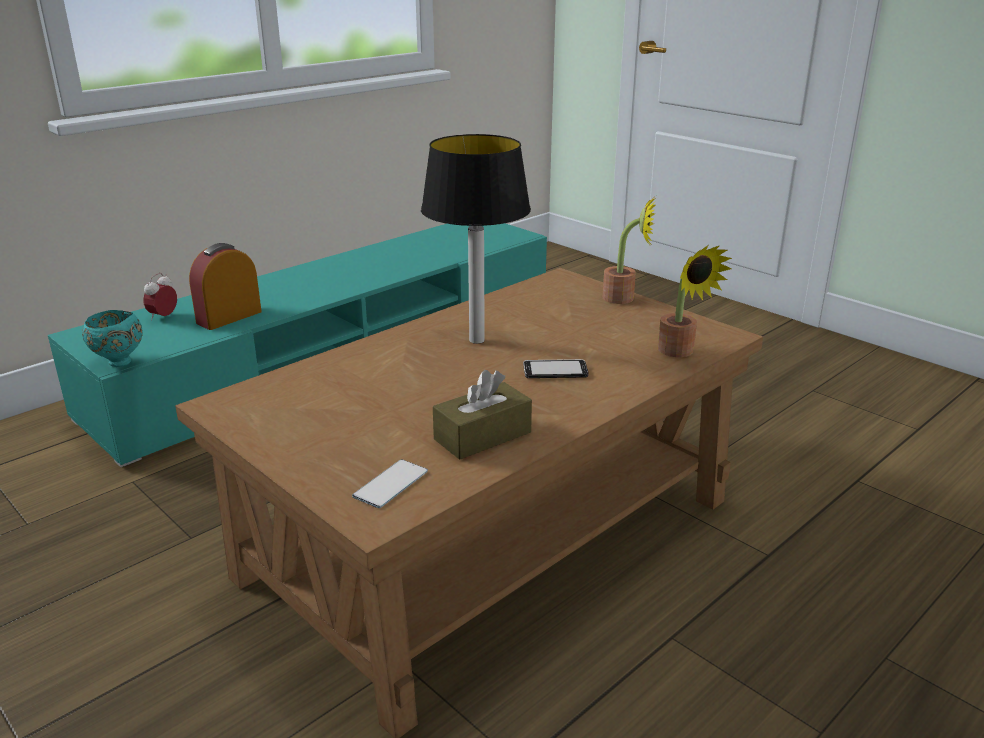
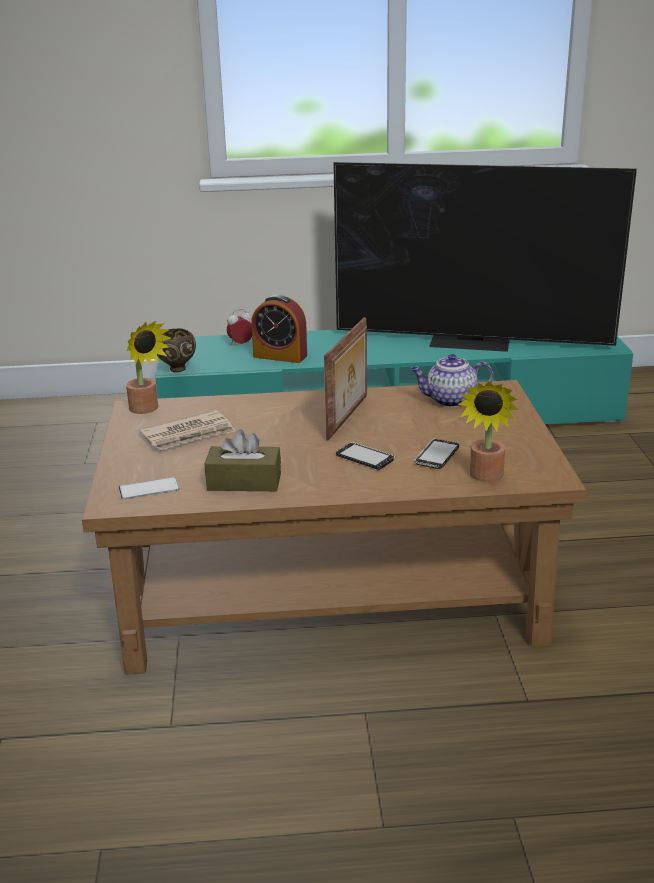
camera: 40 degrees right, 0 degrees up
(118, 362) = (176, 369): turquoise bowl -> brown bowl
(229, 317) = (280, 356): alarm clock -> alarm clock turned 150 degrees counterclockwise
(337, 411) = (189, 435): none -> newspaper
(403, 257) = (471, 341): none -> television
(475, 340) = (349, 417): table lamp -> picture frame
(538, 299) = (450, 400): none -> teapot
(611, 348) = (436, 455): none -> phone
(625, 298) = (523, 421): potted plant -> potted plant (147, 409)

